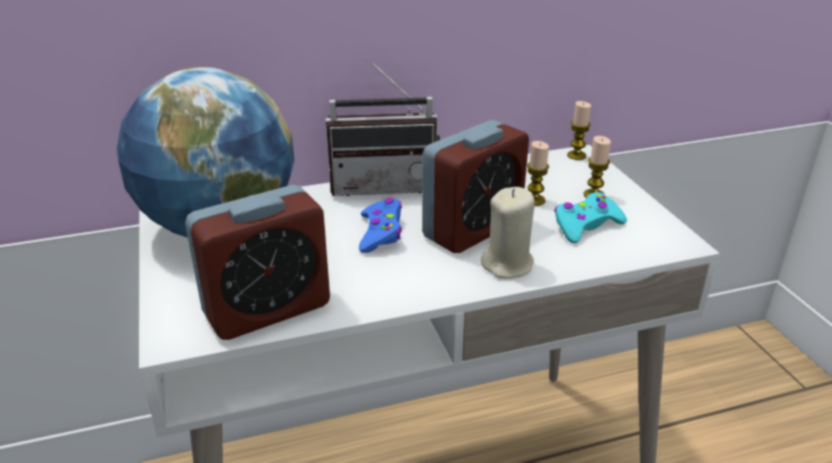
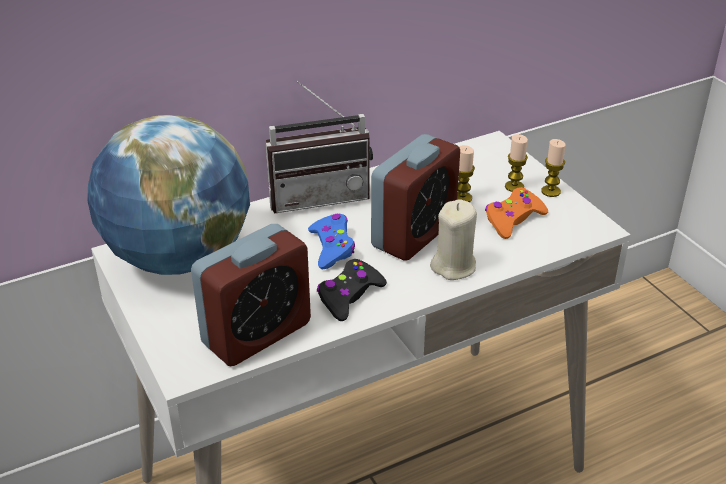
camera: 10 degrees left, 5 degrees up
(382, 282) = (349, 296): none -> black game controller
(576, 155) = (490, 144): candle -> candle (550, 191)
(586, 225) = (513, 219): turquoise game controller -> orange game controller

